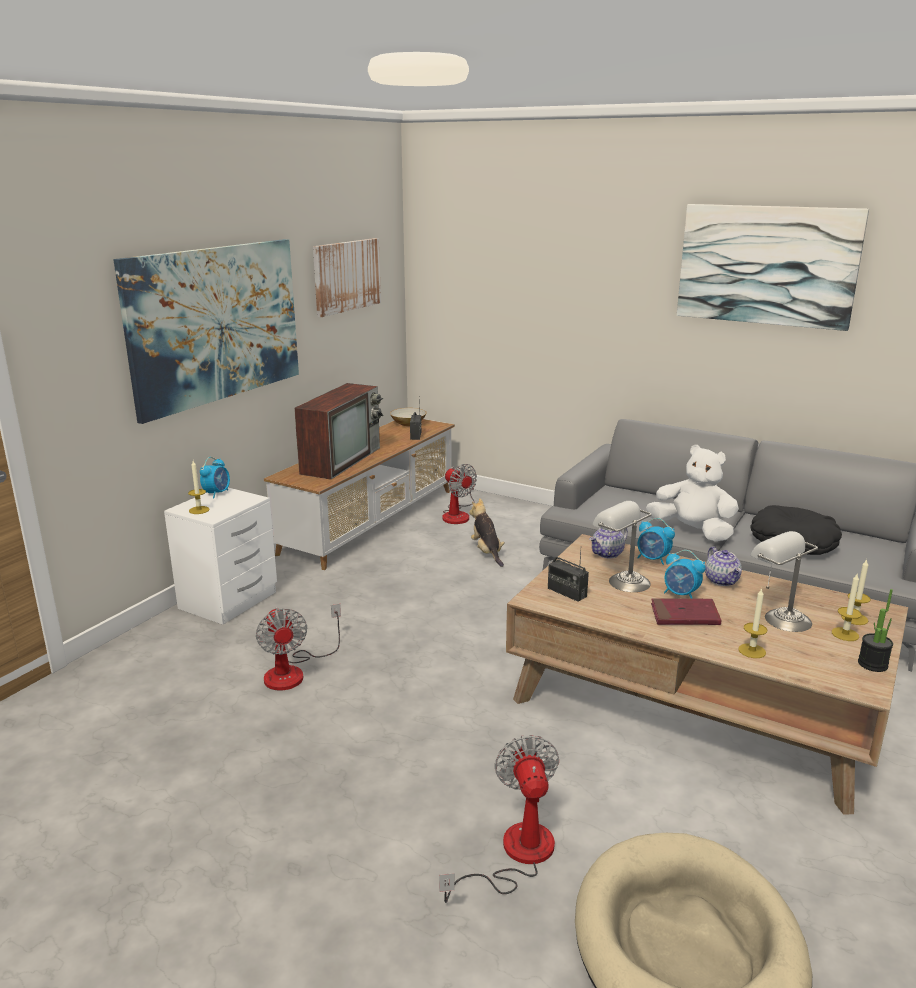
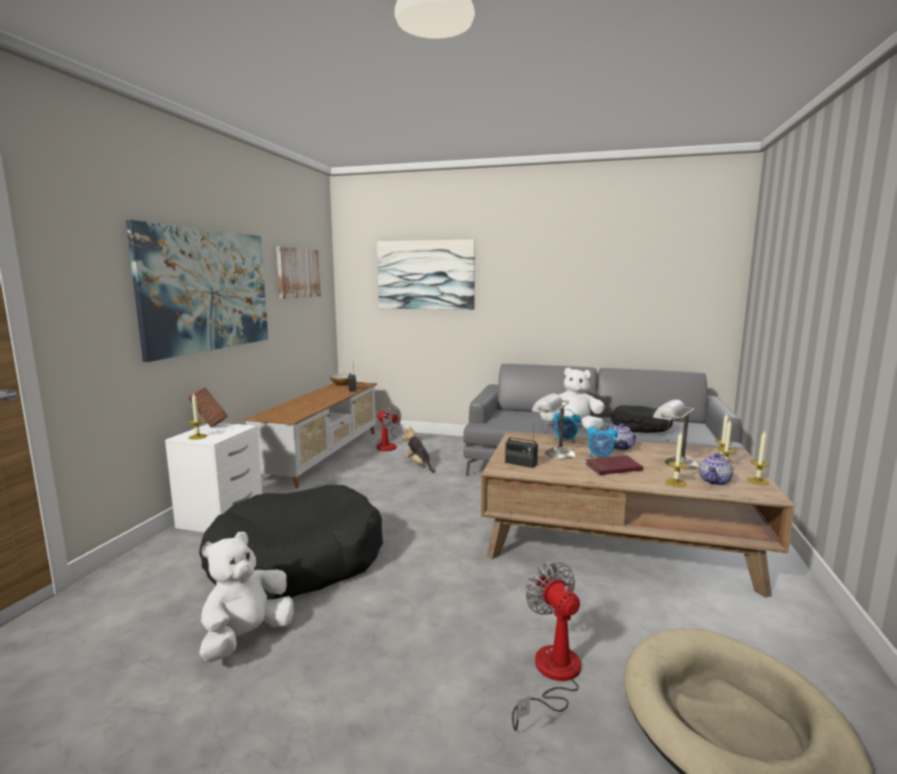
camera: 15 degrees left, 10 degrees down
(217, 493) = (210, 426): alarm clock -> brown vase
(219, 753) = (246, 637): none -> white plush toy
(294, 671) = (296, 561): fan -> black dog bed
(341, 460) = (303, 404): television -> none
(607, 554) = (532, 440): teapot -> teapot (715, 481)
(767, 265) = (588, 256): picture -> picture (425, 275)
(872, 664) = (757, 481): potted plant -> candle

